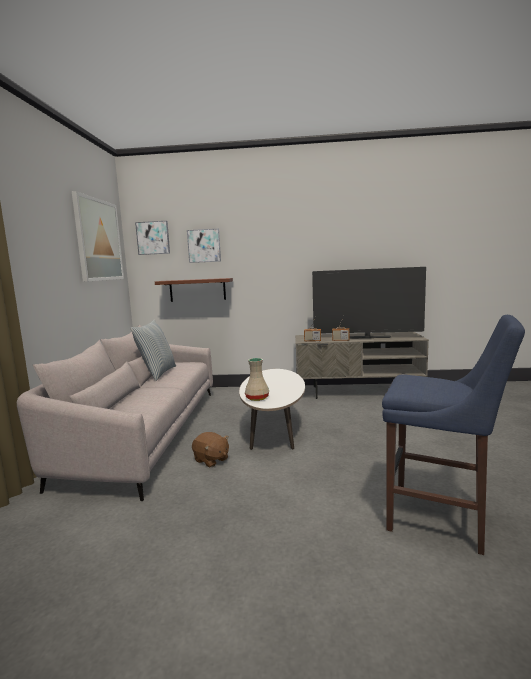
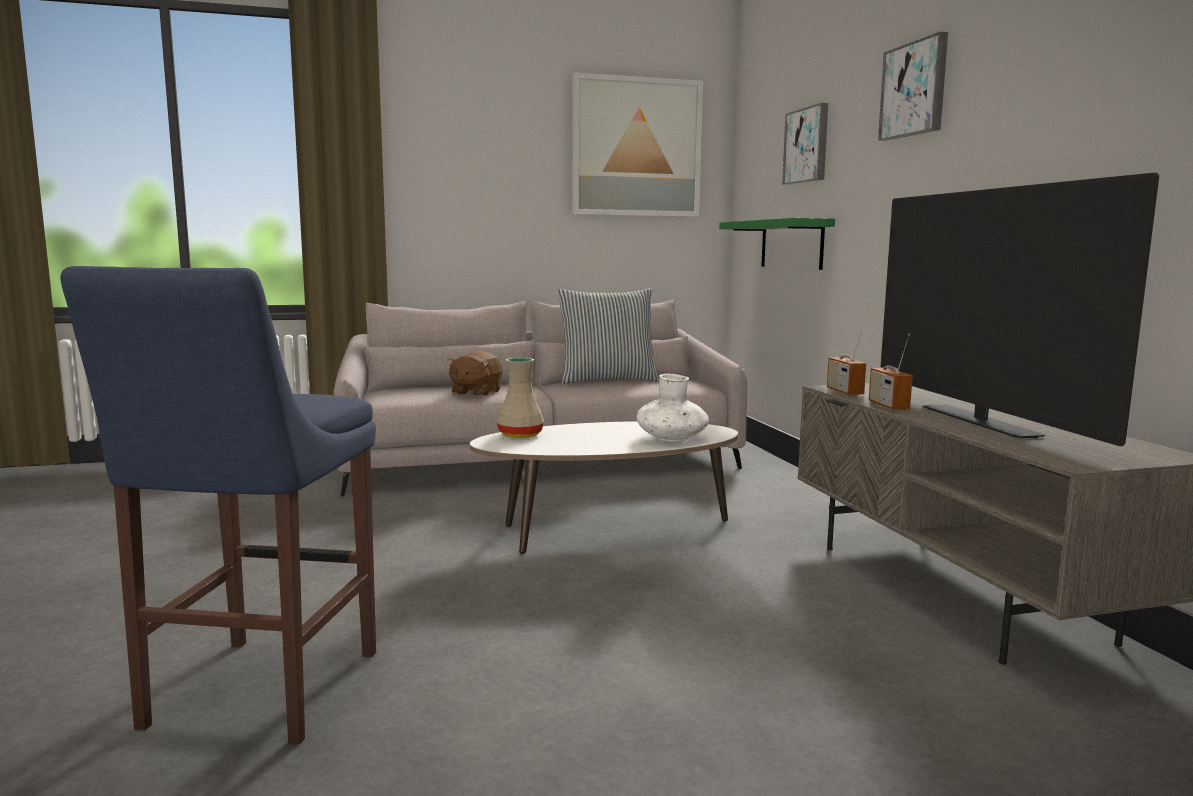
camera: 70 degrees right, 0 degrees up
(153, 238) = (756, 136): picture -> picture (915, 89)
(197, 290) = (791, 244): brown shelf -> green shelf
(211, 460) = (460, 509): brown plush toy -> brown plush toy (475, 393)
(285, 377) = (672, 438): none -> white vase

